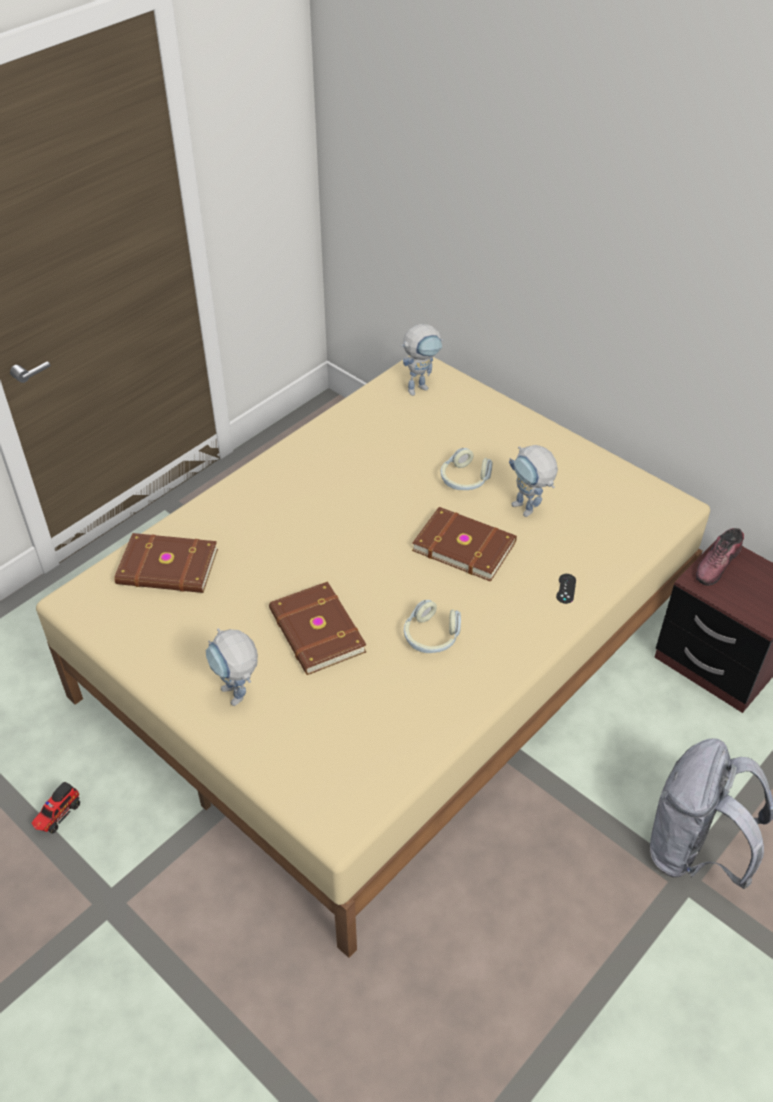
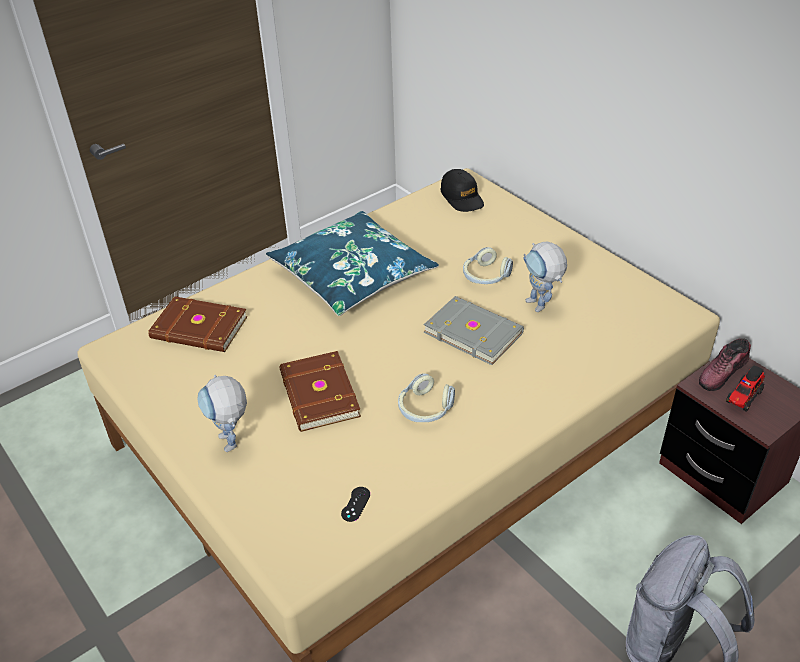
camera: 10 degrees right, 5 degrees down
(57, 815) = (77, 545): toy truck -> toy truck (743, 398)
(321, 490) = (352, 275): none -> blue pillow
(421, 387) = (462, 197): toy robot -> black cap
(464, 545) = (473, 332): brown book -> grey book
(566, 588) = (564, 378): black game controller -> black game controller (355, 504)

